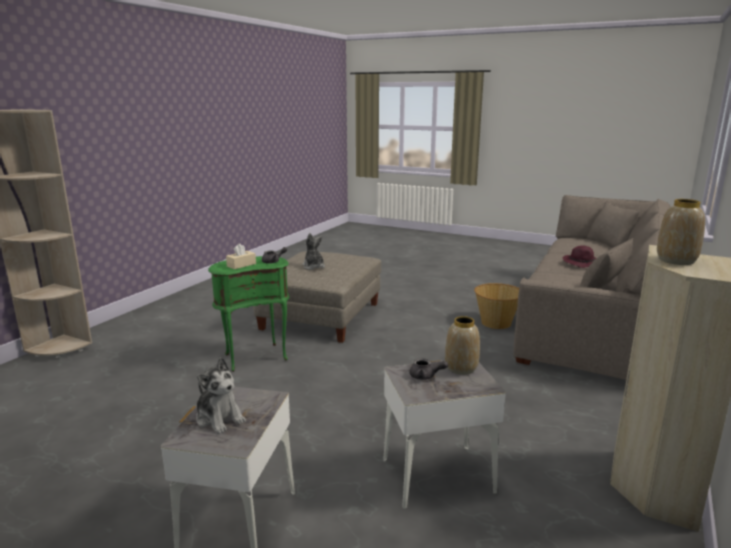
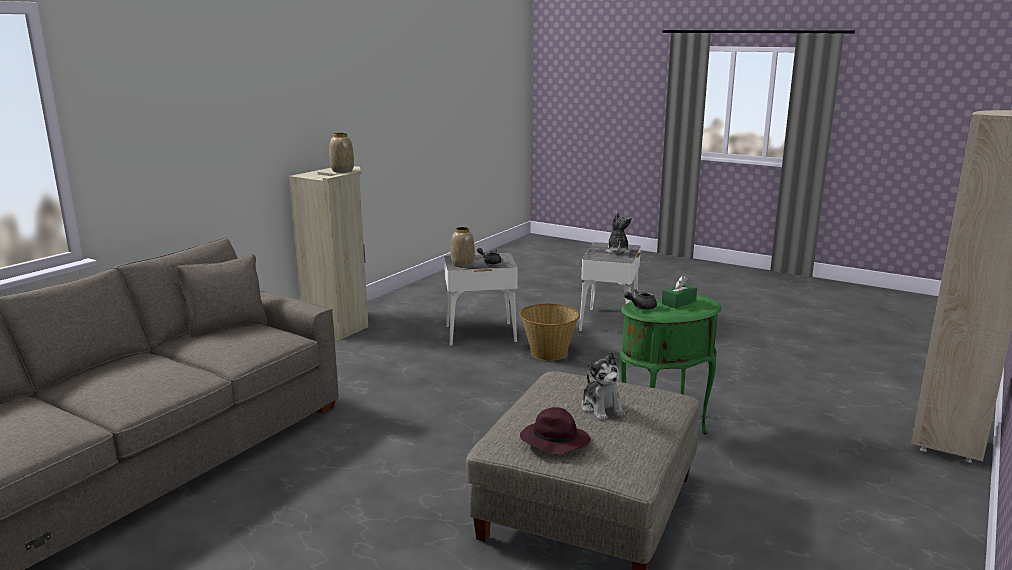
camera: 175 degrees left, 0 degrees up
(219, 418) = (617, 251): plush toy -> plush toy turned 45 degrees clockwise
(241, 265) = (678, 302): beige tissue box -> green tissue box
(496, 323) = (288, 473): basket -> basket (548, 353)
(582, 263) = (149, 369): purple hat -> purple hat (553, 441)

